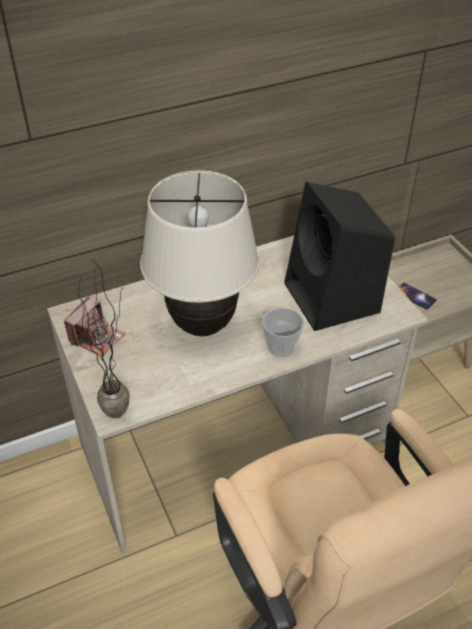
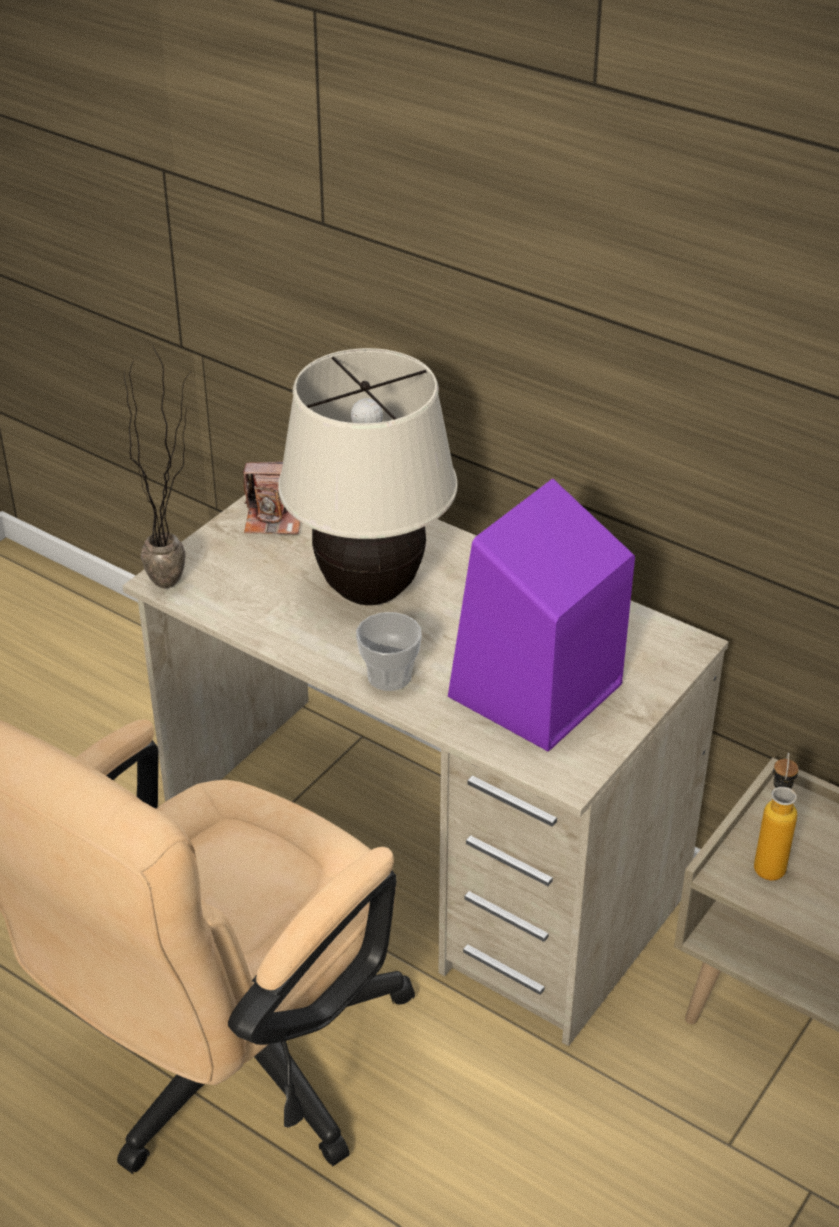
camera: 60 degrees right, 5 degrees down
(333, 299) = (533, 694): black speaker -> purple speaker
(415, 296) = (770, 860): phone -> bottle

